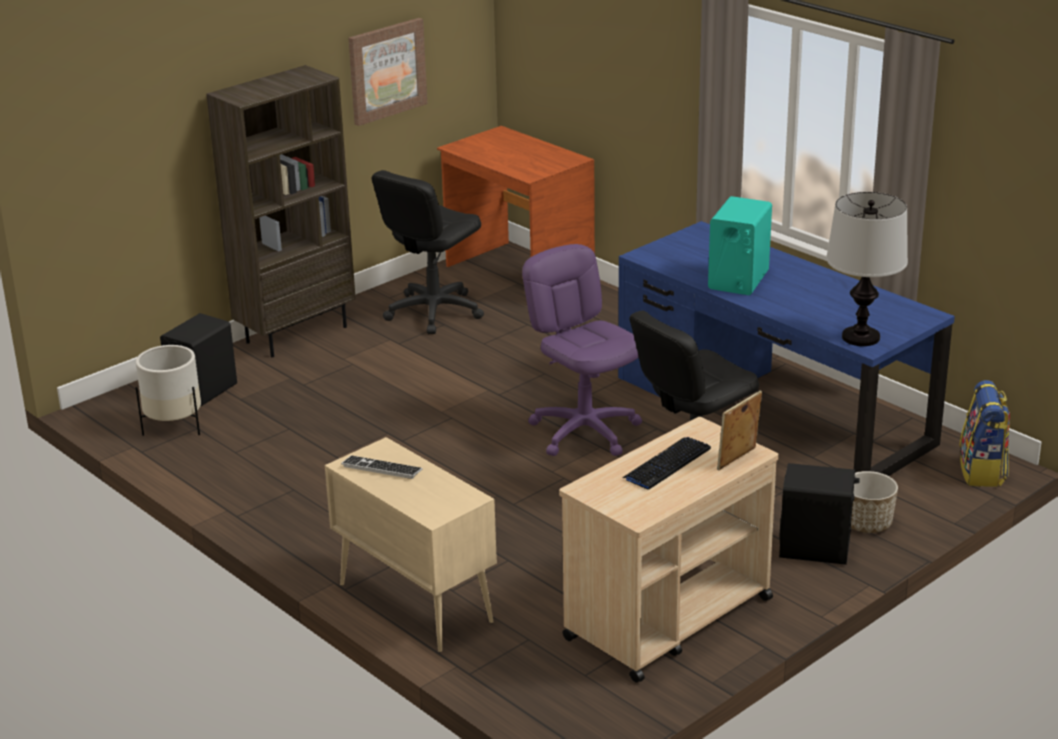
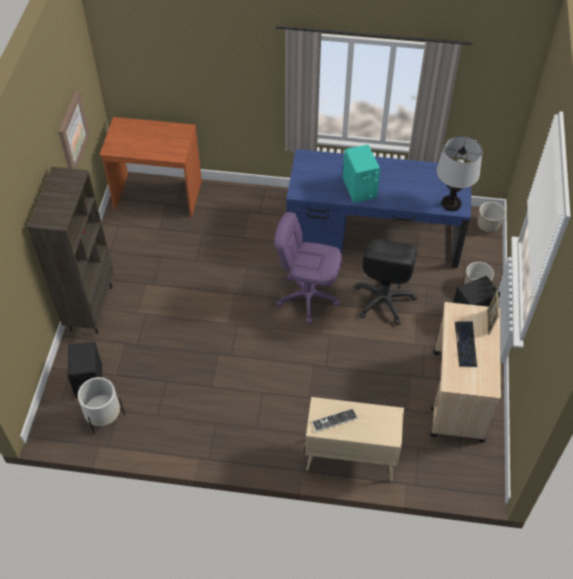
camera: 40 degrees left, 25 degrees up
(433, 312) = (145, 250): black office chair -> none
(982, 471) = (488, 225): backpack -> planter

